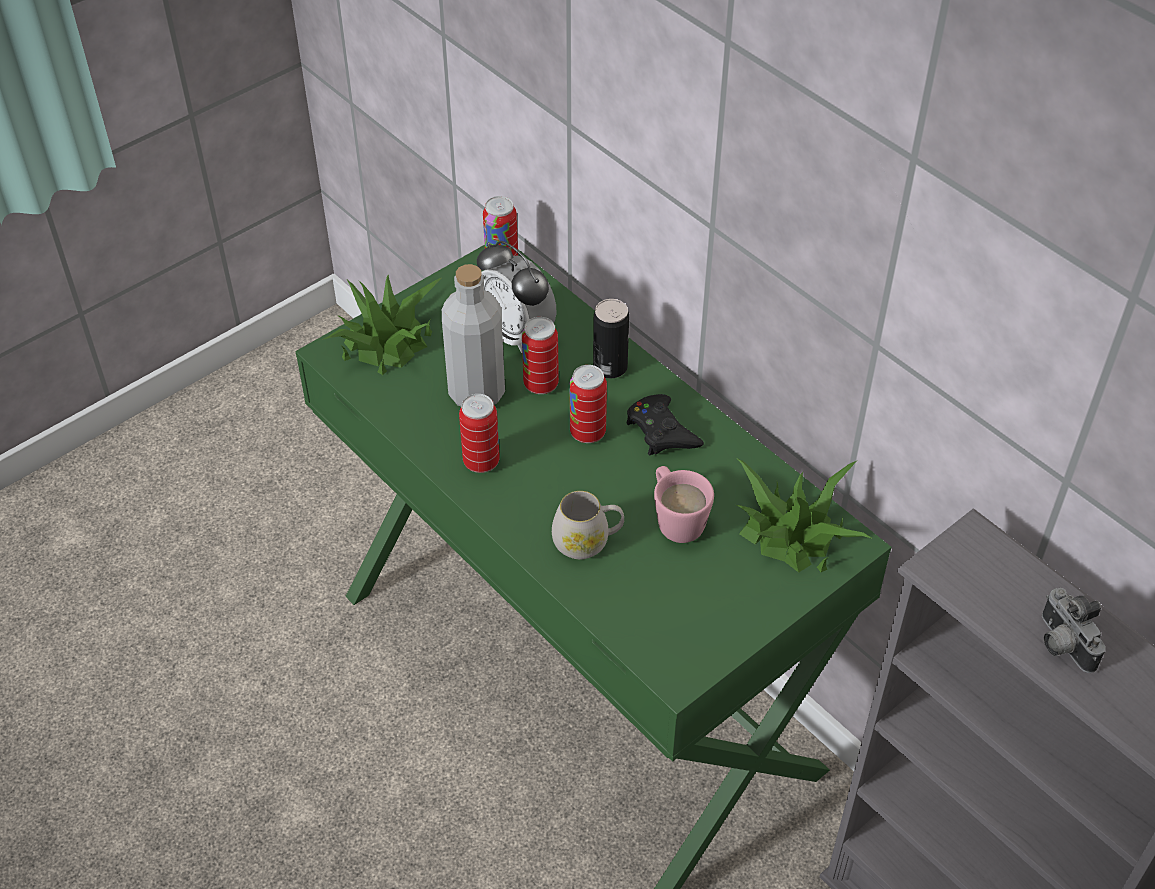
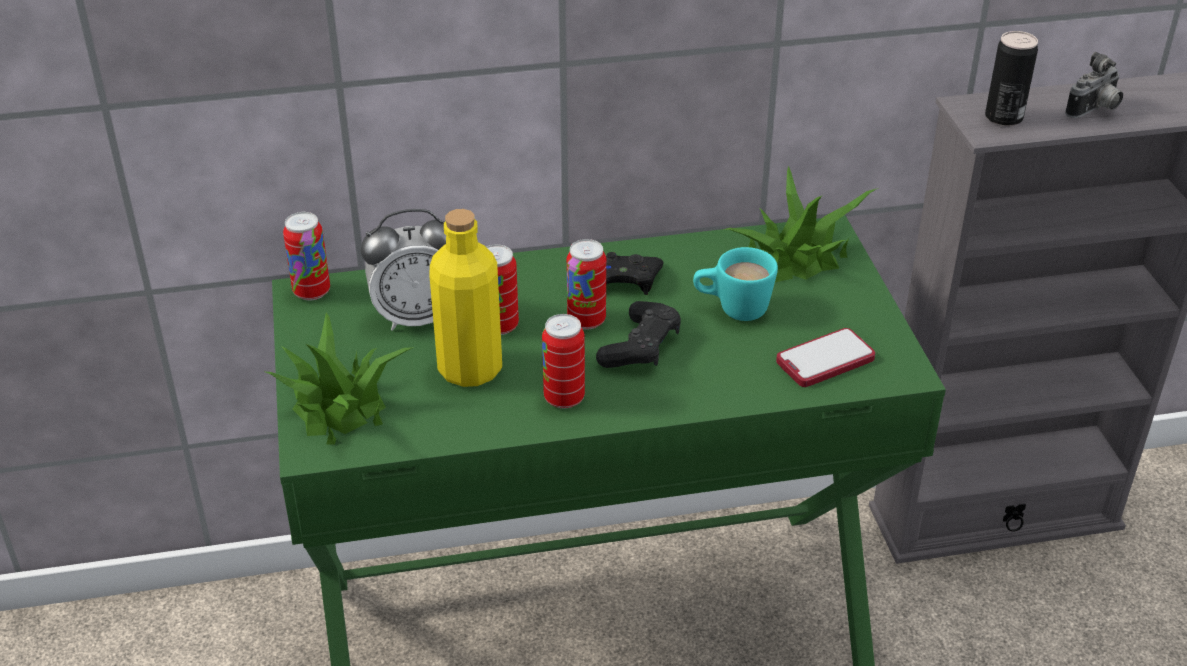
camera: 60 degrees left, 10 degrees down
(476, 392) = (470, 369): grey bottle -> yellow bottle
(578, 481) = (640, 347): none -> black game controller
(587, 541) = (717, 368): white mug -> none
(610, 367) = (518, 278): can -> can (1003, 117)
(652, 611) = (825, 360): none -> phone
(676, 520) = (732, 309): pink mug -> turquoise mug
(1061, 645) = (1094, 110): camera -> camera turned 45 degrees counterclockwise

